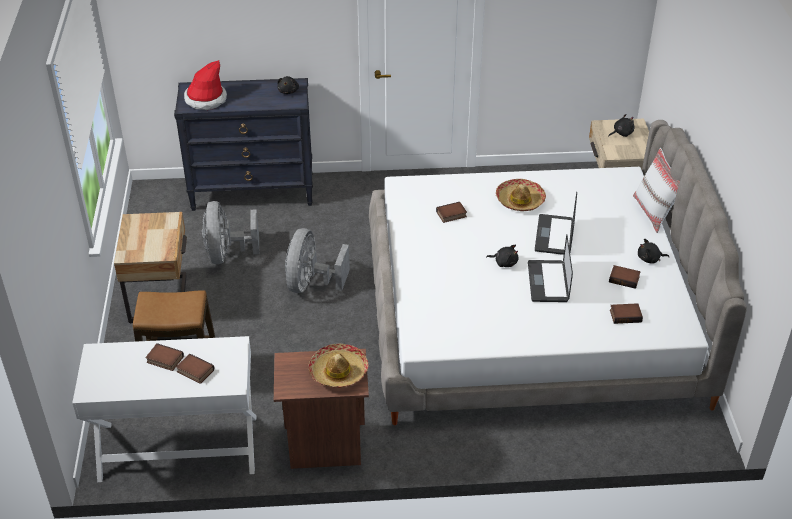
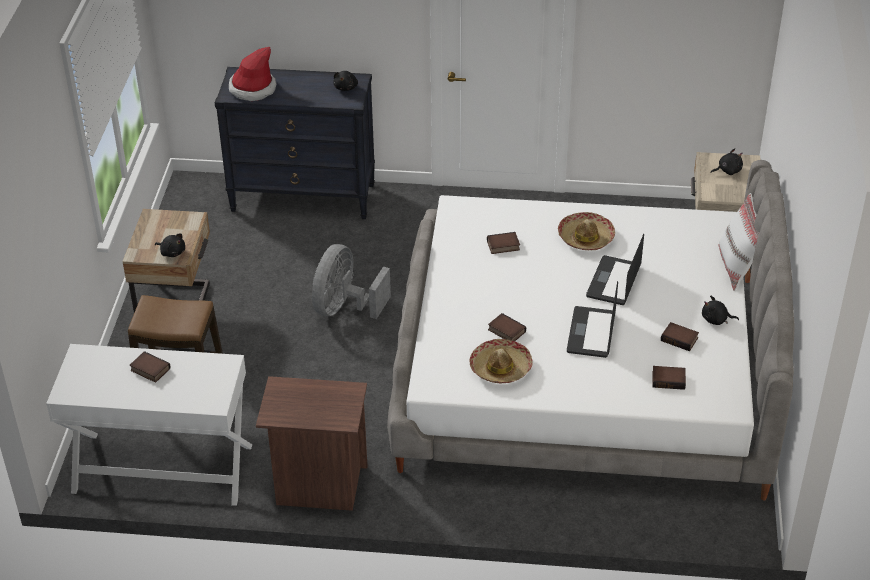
camera: 10 degrees right, 0 degrees up
(194, 371) = (178, 385): book -> book (505, 331)
(227, 254) = (259, 264): grey fan -> none
(338, 372) = (331, 404): hat -> hat (500, 368)
(504, 262) = (548, 306): black plush toy -> black plush toy (172, 252)

